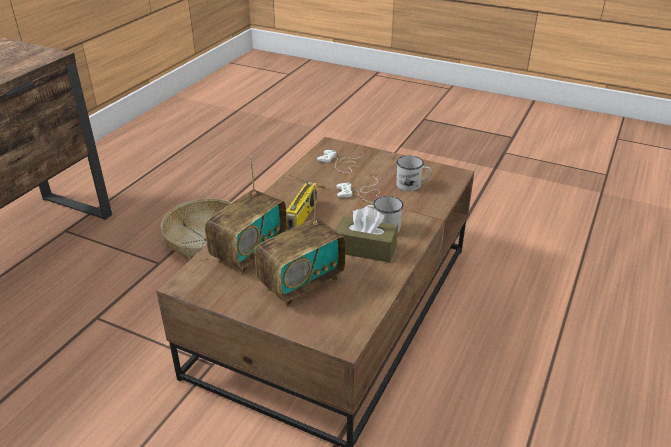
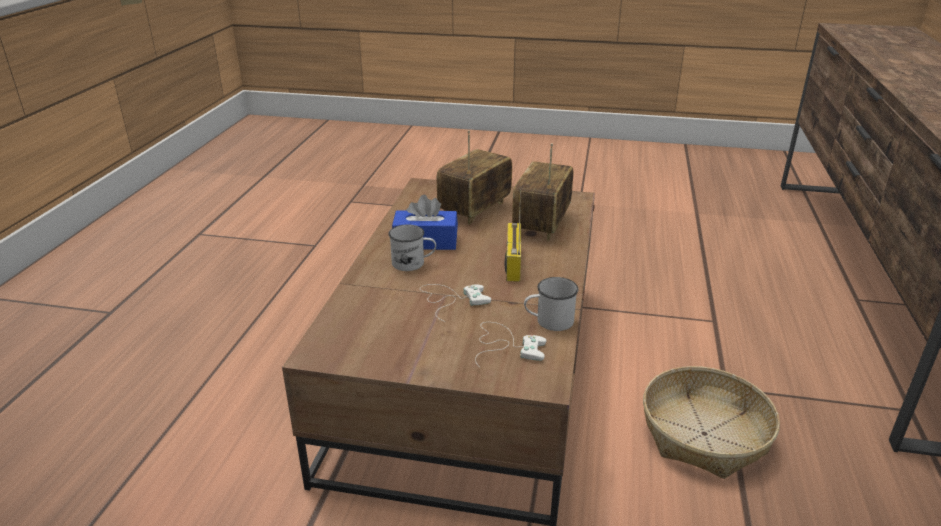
camera: 165 degrees right, 5 degrees down
(365, 249) = (425, 241): brown tissue box -> blue tissue box
(412, 185) = (383, 323): white mug -> white mug (549, 321)

